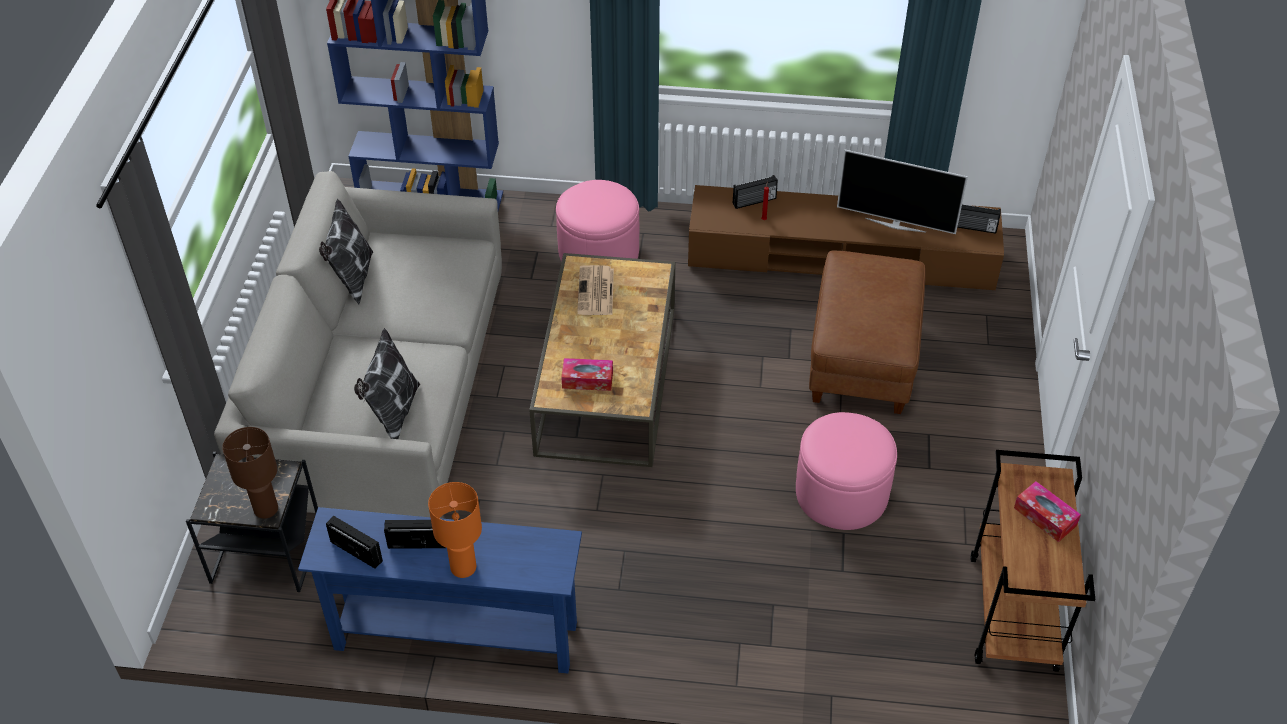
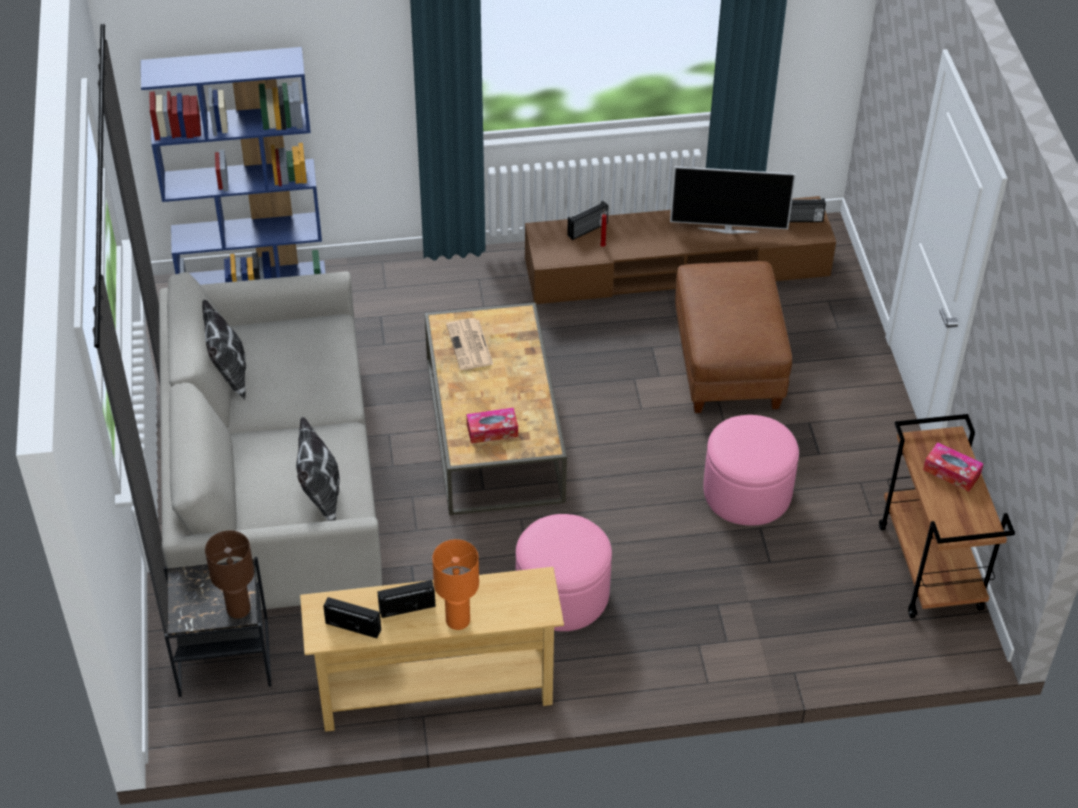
camera: 15 degrees left, 0 degrees up
(456, 637) = (436, 695): blue console table -> beige console table
(598, 252) = (442, 306): pink ottoman -> pink ottoman (562, 594)

